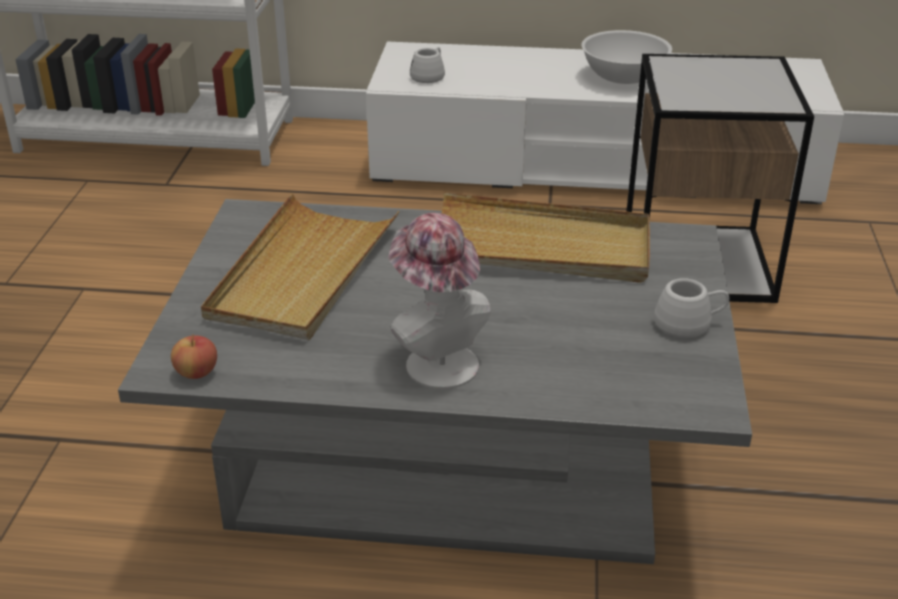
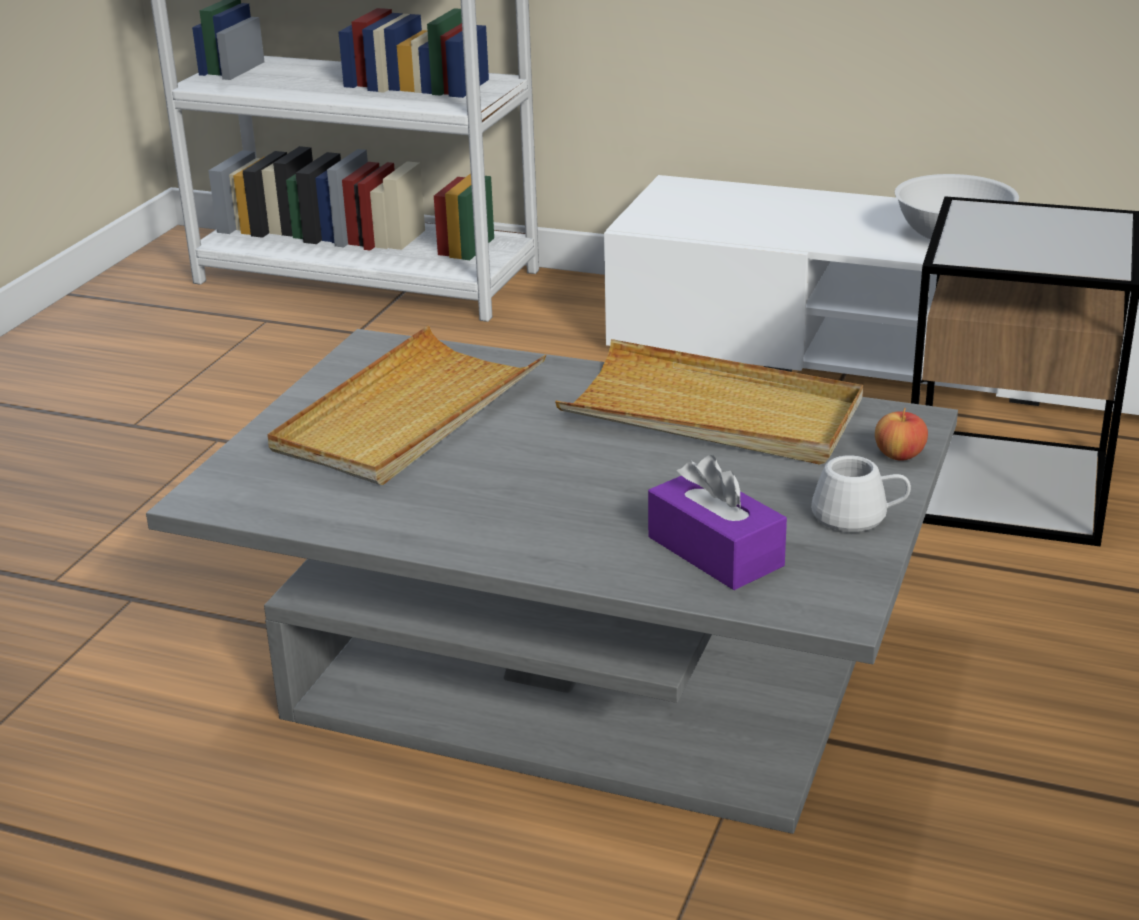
camera: 15 degrees right, 5 degrees down
(196, 372) = (238, 505): apple -> apple (899, 455)
(429, 76) = (694, 218): white mug -> none
(435, 361) = (519, 523): hat -> none
(598, 367) = (715, 551): none -> purple tissue box

